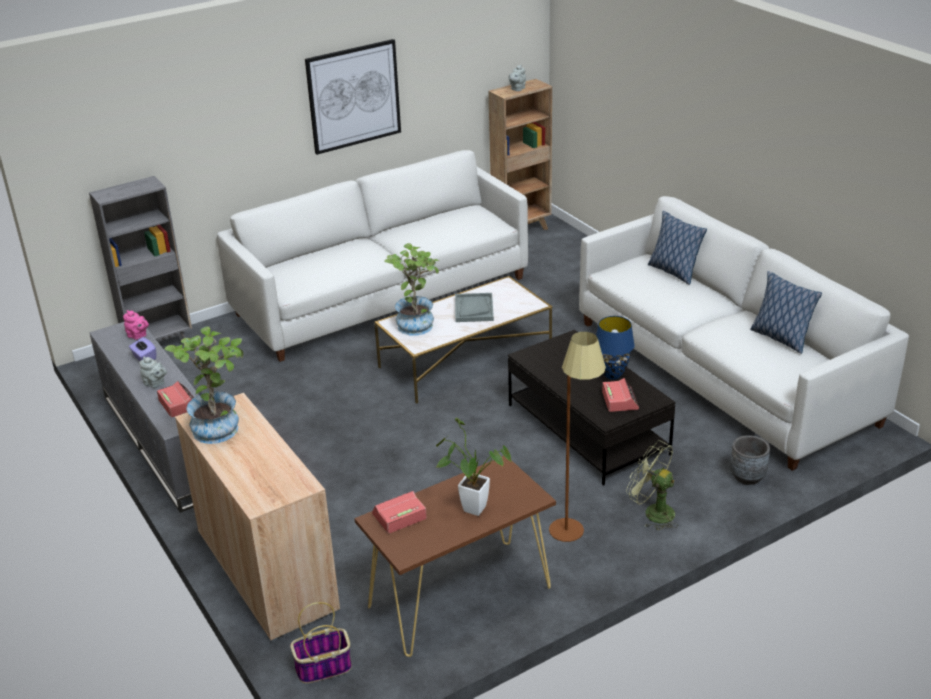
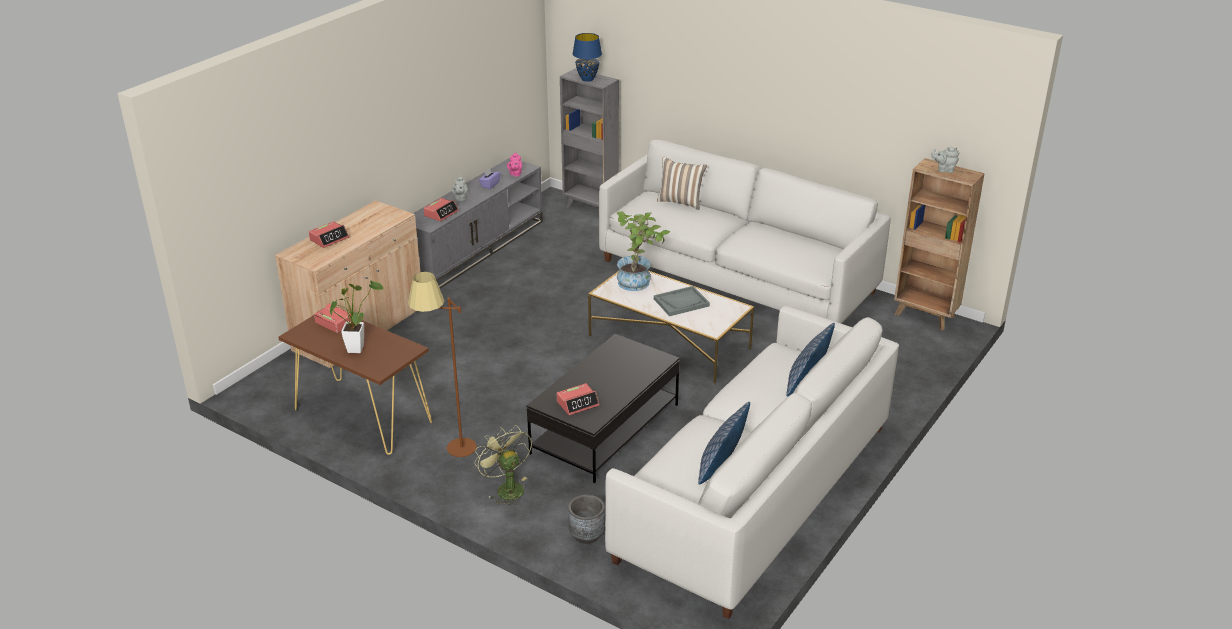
camera: 65 degrees right, 0 degrees up
(219, 426) = (371, 217): potted plant -> none
(247, 466) = (329, 239): none -> alarm clock
(307, 257) = (681, 202): none -> pillow
(323, 668) = (274, 379): basket -> none
(353, 96) = (790, 96): picture -> none
(613, 374) = (617, 392): blue table lamp -> blue table lamp (588, 79)
(652, 512) = (506, 488): green fan -> green fan turned 45 degrees counterclockwise

